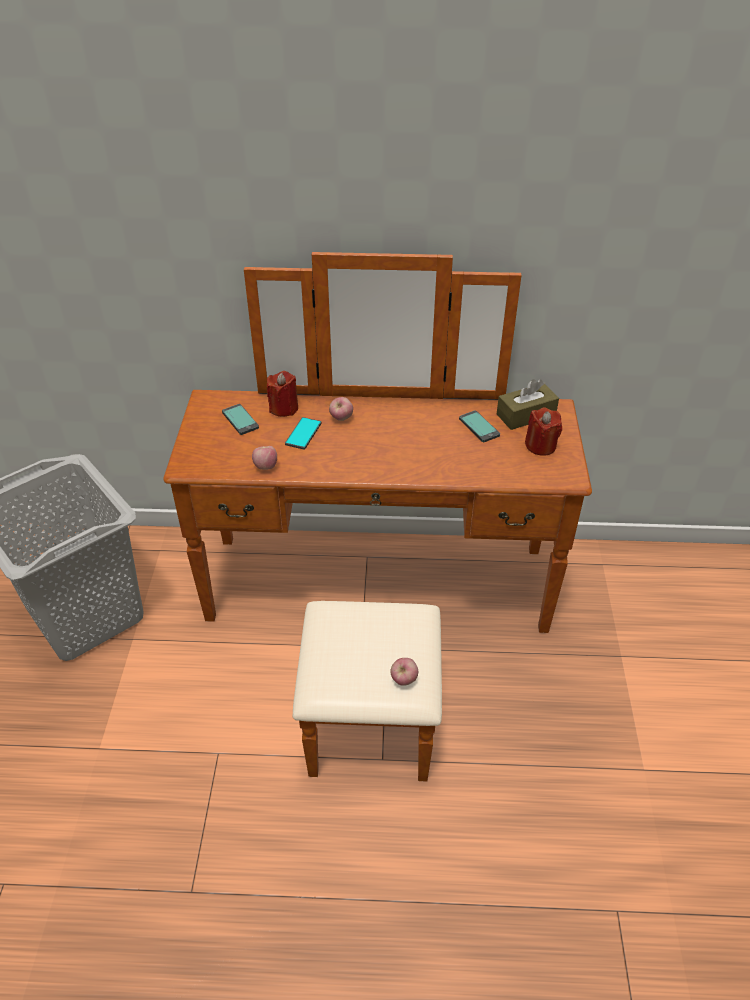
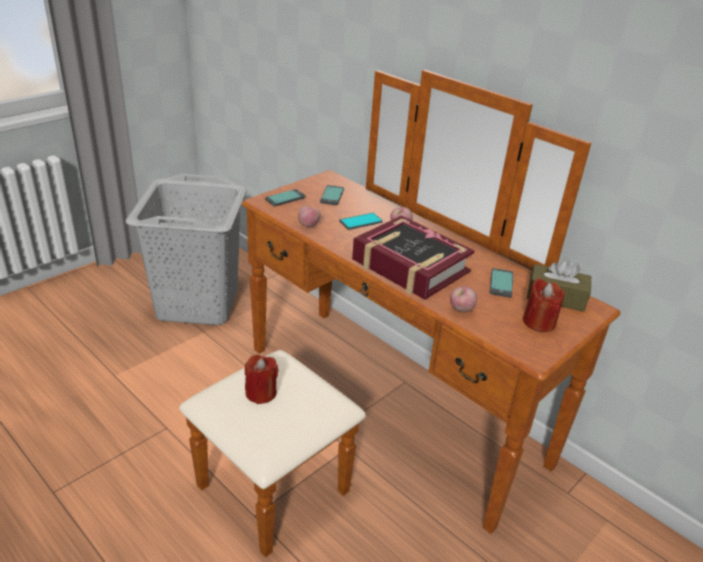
camera: 40 degrees right, 10 degrees down
(202, 450) = (285, 198): none -> phone
(284, 408) = (369, 203): red candle -> red candle (261, 393)
(399, 454) = (410, 266): none -> book
(404, 679) = (267, 434): apple -> apple (461, 310)

